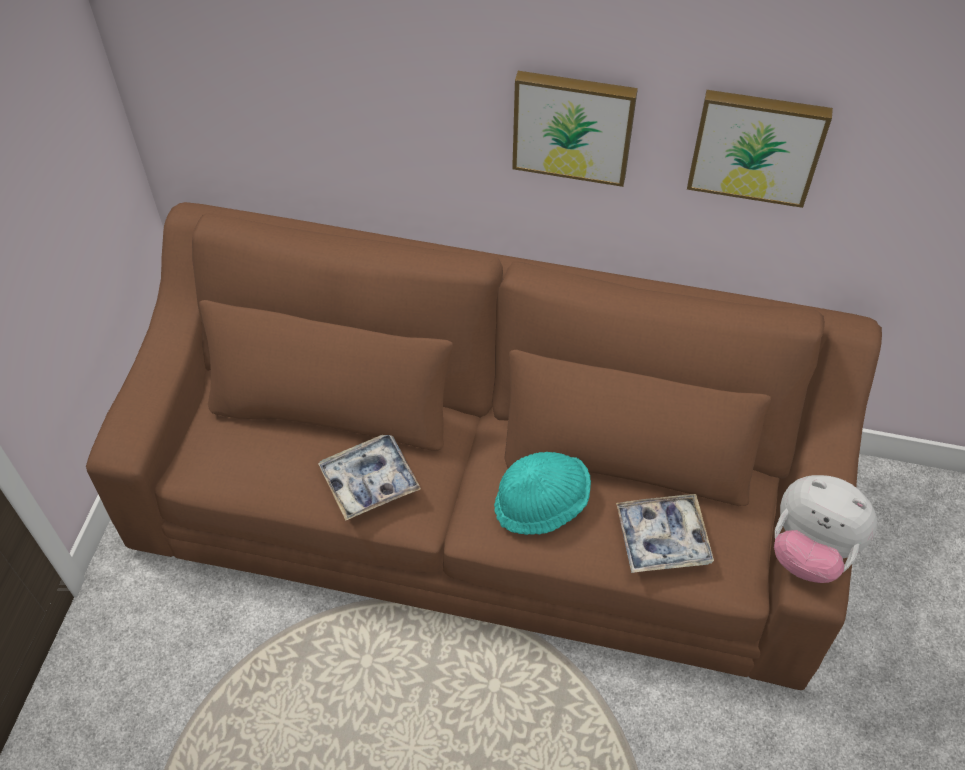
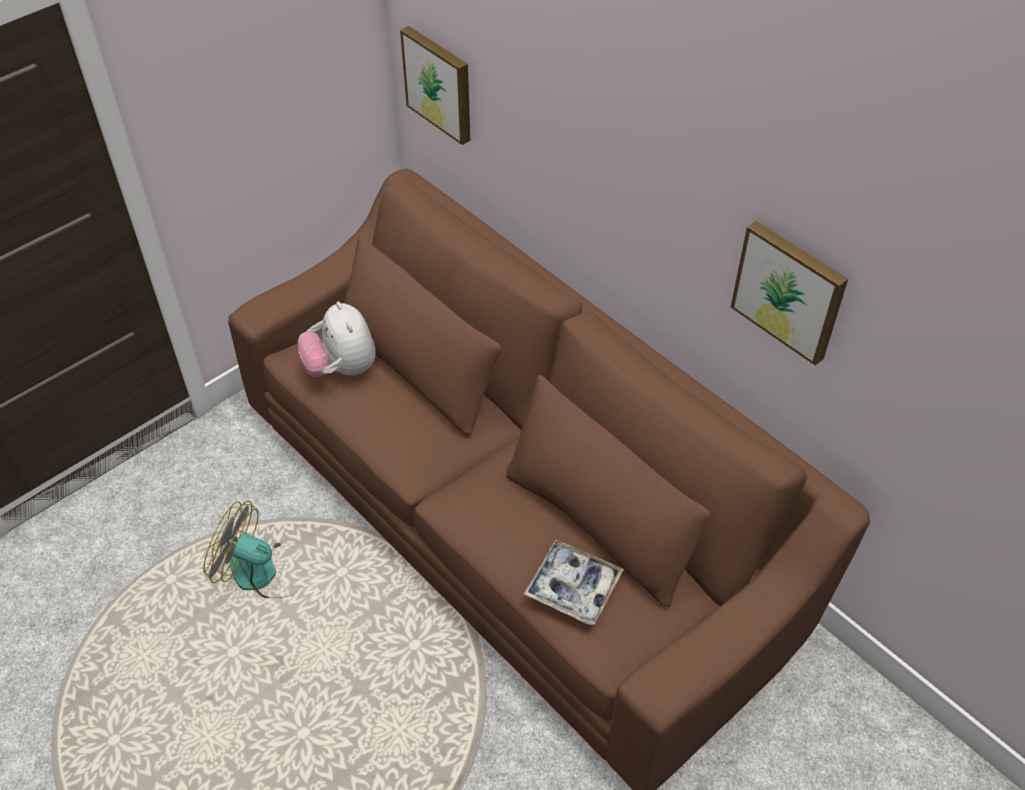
camera: 35 degrees right, 5 degrees down
(286, 711) = (264, 571): none -> fan
(370, 481) = (398, 426): tray -> none
(541, 503) = (505, 510): turquoise hat -> none
(573, 125) = (662, 213): picture -> picture (440, 83)
(810, 550) = (676, 662): plush toy -> plush toy (341, 368)

